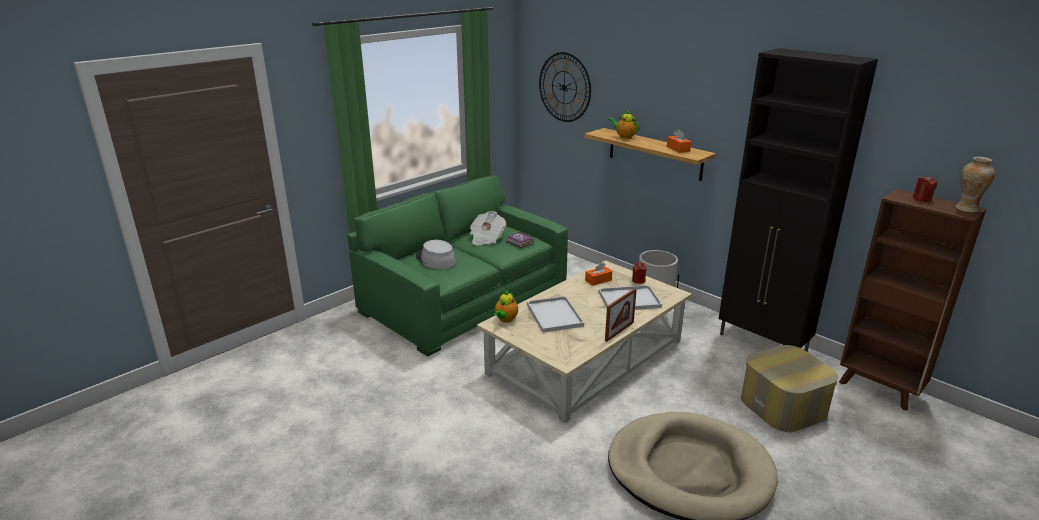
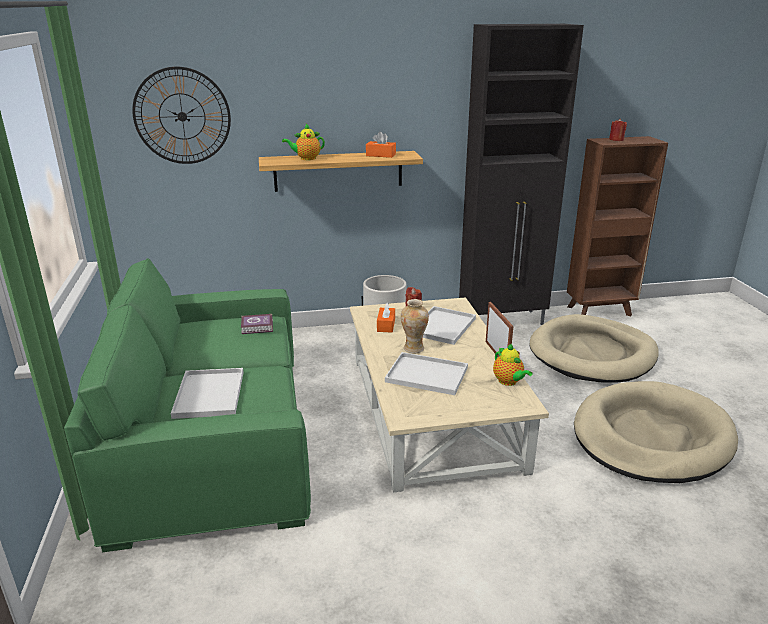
camera: 55 degrees left, 0 degrees up
(435, 259) = (210, 395): grey hat -> white tray
(486, 238) = (212, 342): newspaper -> none
(505, 319) = (402, 407): teapot -> teapot (509, 382)
(783, 405) = (592, 354): ottoman -> beige dog bed
(967, 209) = (646, 138): vase -> vase (414, 348)

